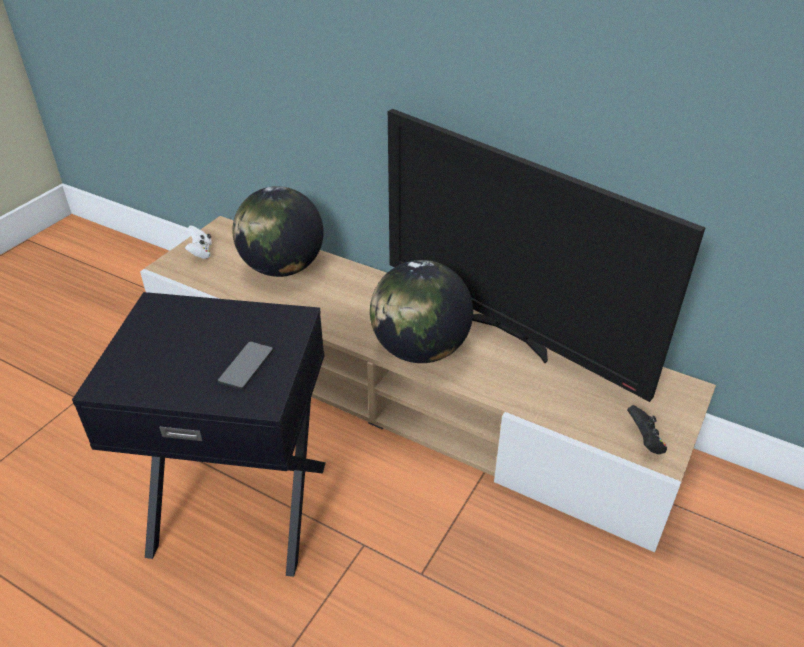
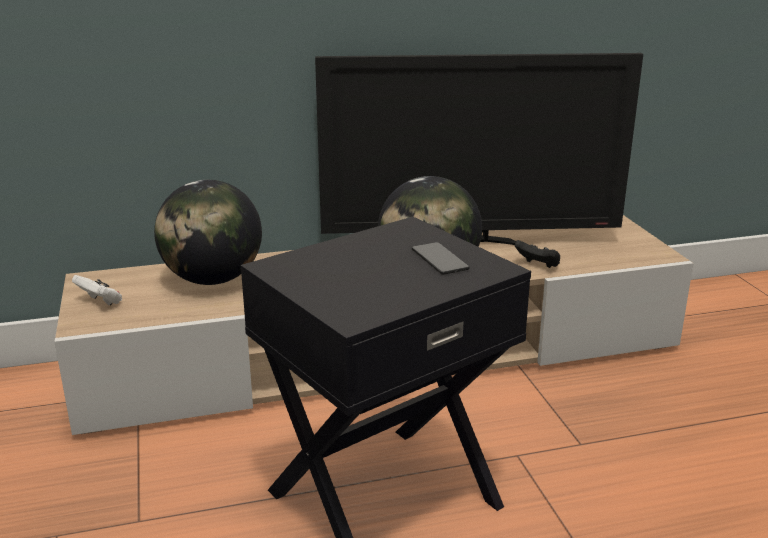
camera: 45 degrees left, 15 degrees down
(644, 441) = (641, 253): black game controller -> black game controller (538, 265)

